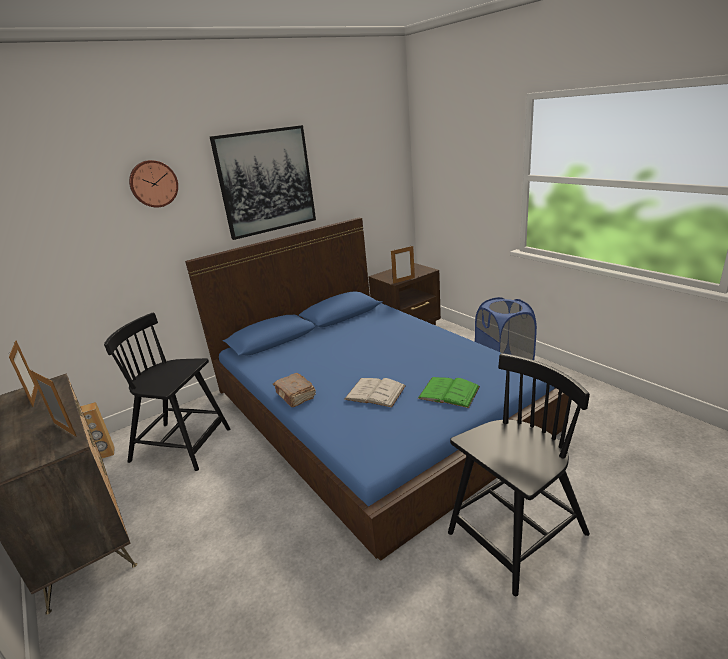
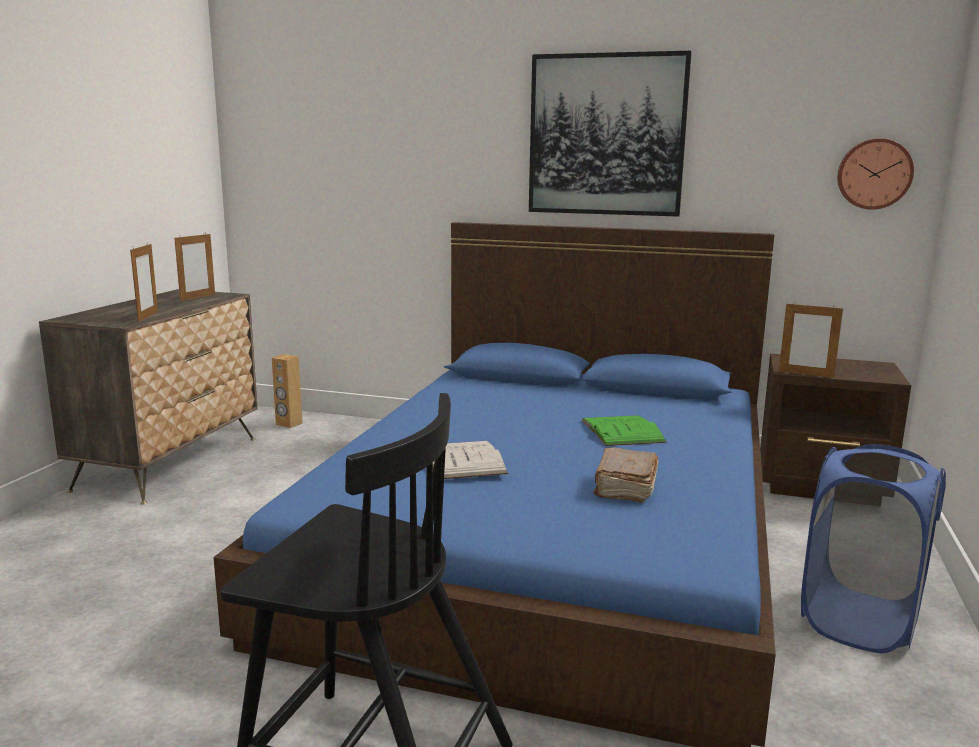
camera: 50 degrees right, 10 degrees down
(153, 183) = (445, 110): wall clock -> wall clock (874, 174)
(182, 445) = (336, 451): black chair -> none
(295, 396) = (401, 423): brown book -> brown book (625, 487)
(449, 392) = (536, 511): green book -> green book (622, 431)

